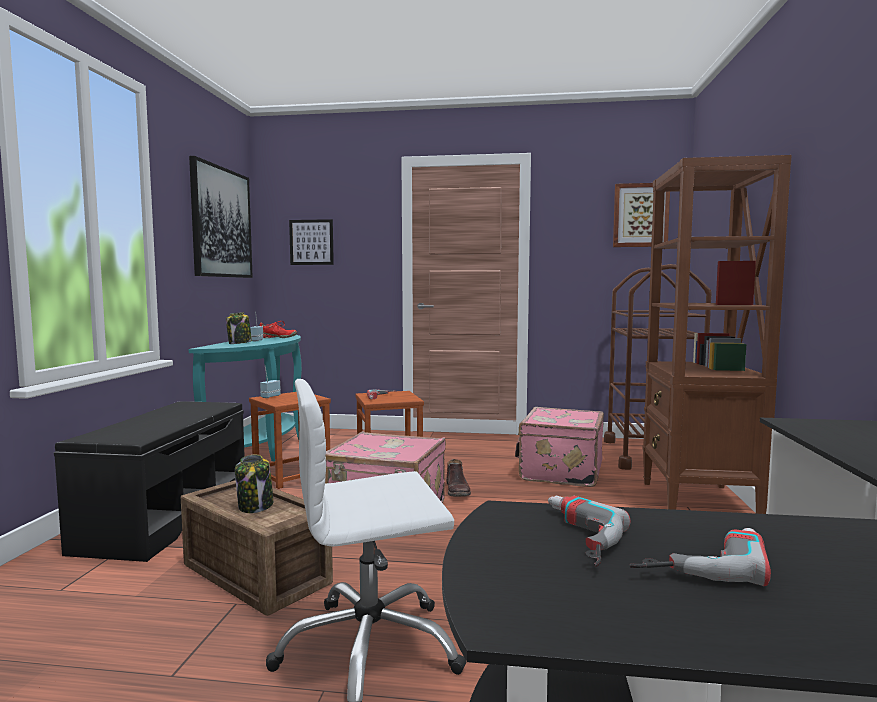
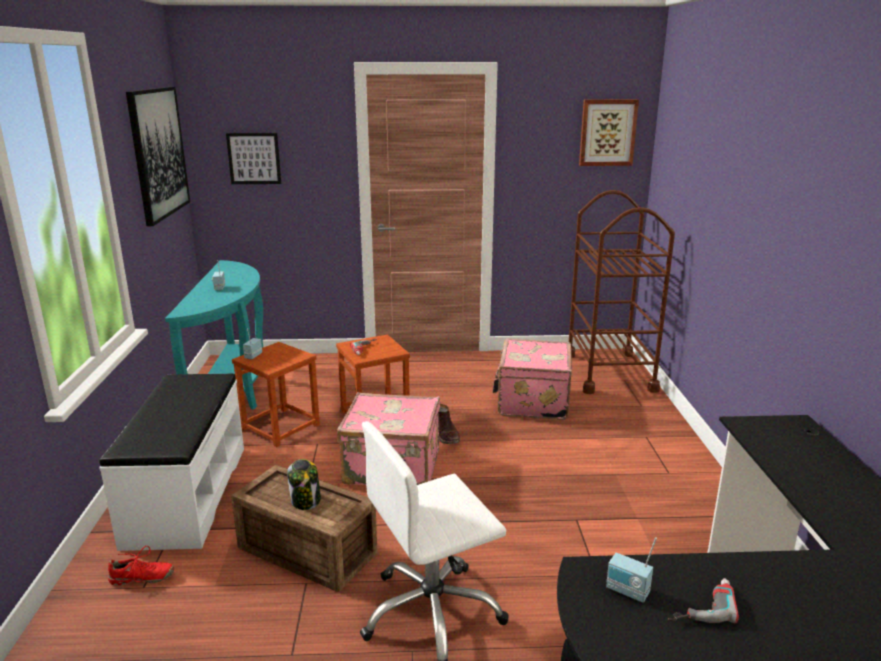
camera: 10 degrees left, 15 degrees up
(165, 517) = (186, 494): black bench -> white bench
(239, 343) = (208, 298): jar -> none
(277, 338) = (236, 278): red shoe -> red shoe (142, 578)
(571, 538) = (627, 592): power drill -> radio
(698, 503) = (654, 431): brown bookcase -> none

